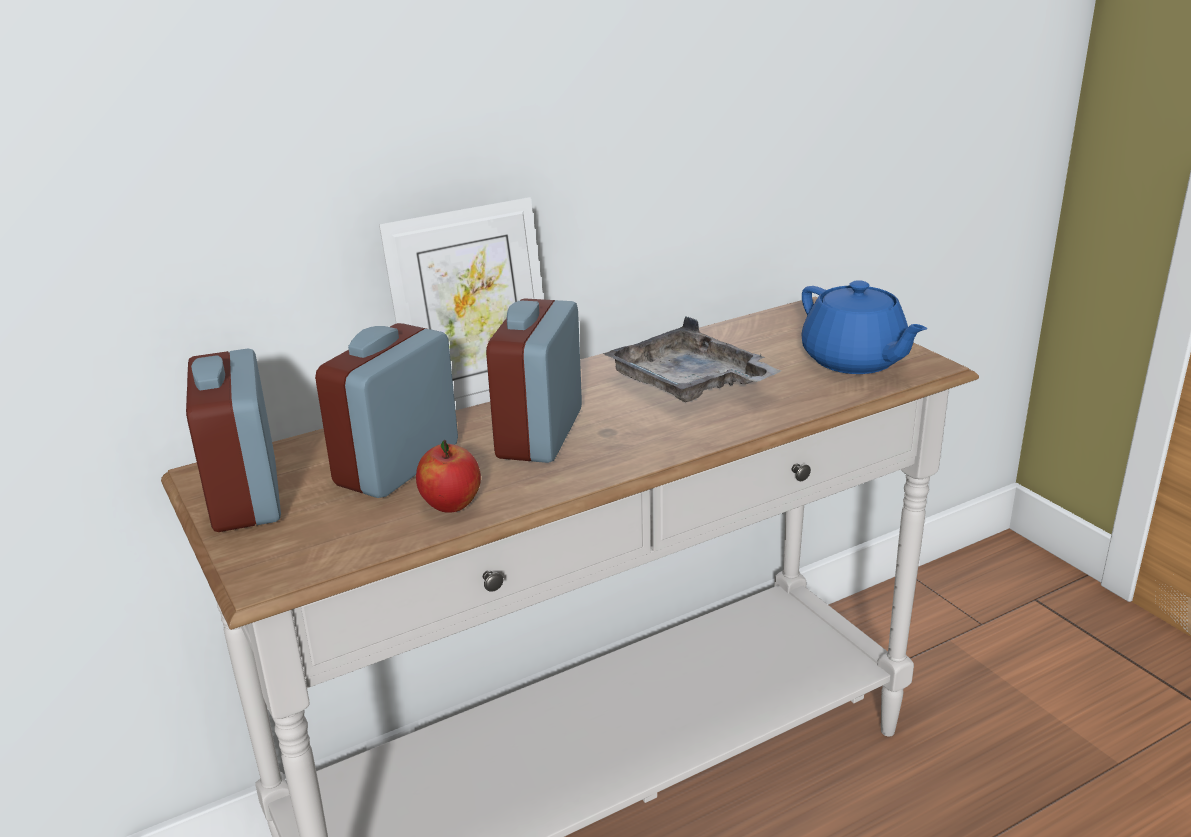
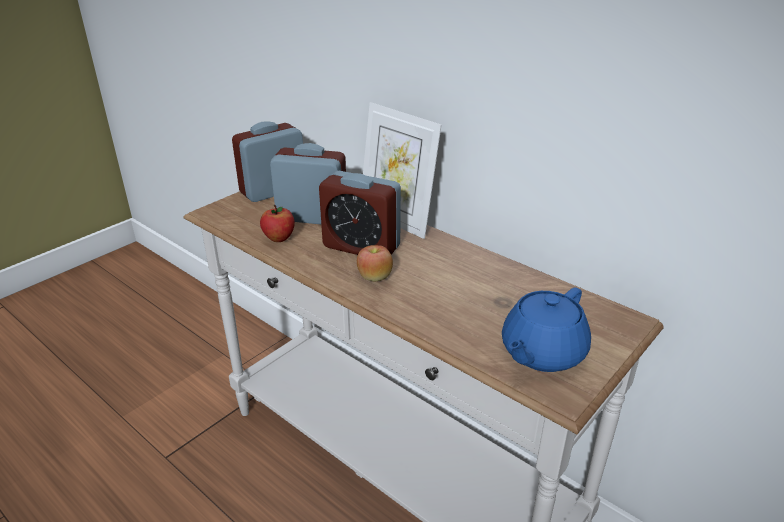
camera: 70 degrees right, 5 degrees up
(540, 434) = (361, 247): alarm clock -> alarm clock turned 150 degrees counterclockwise
(638, 435) = (374, 277): none -> apple
(689, 384) = (453, 284): grey tray -> none

